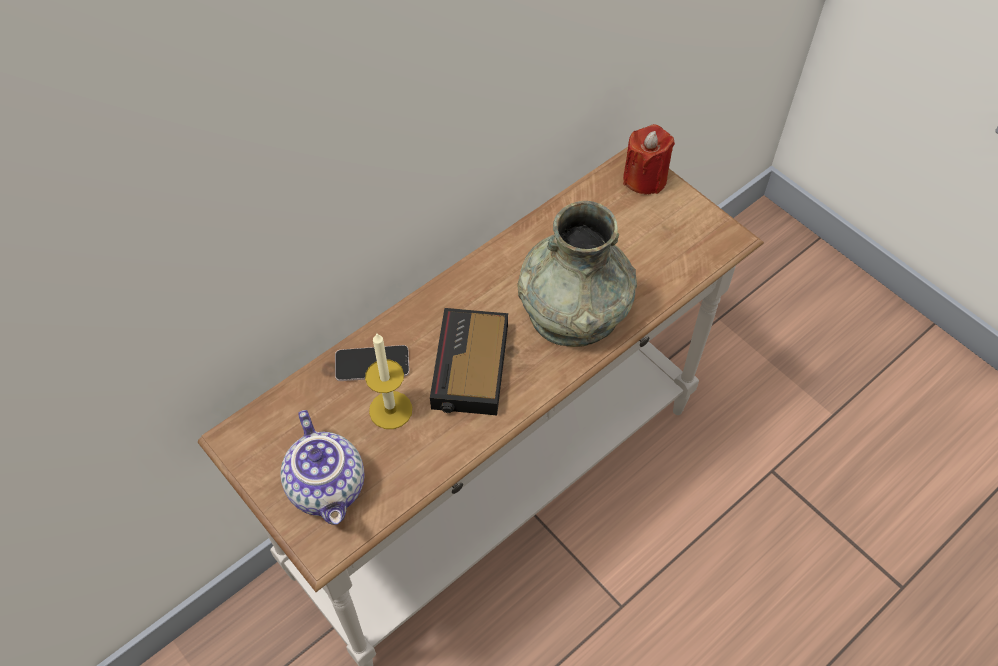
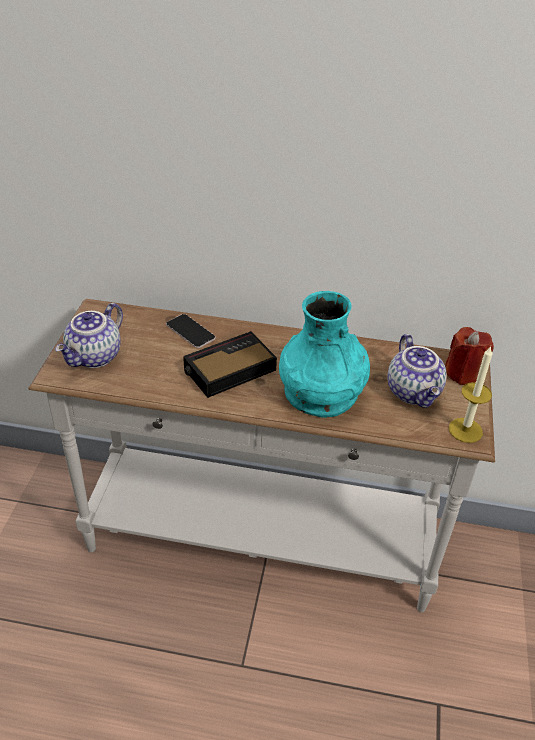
camera: 50 degrees right, 15 degrees down
(390, 410) = (167, 354): candle -> candle (465, 430)
(573, 309) = (321, 392): grey vase -> turquoise vase
(638, 235) = (414, 392): none -> teapot

